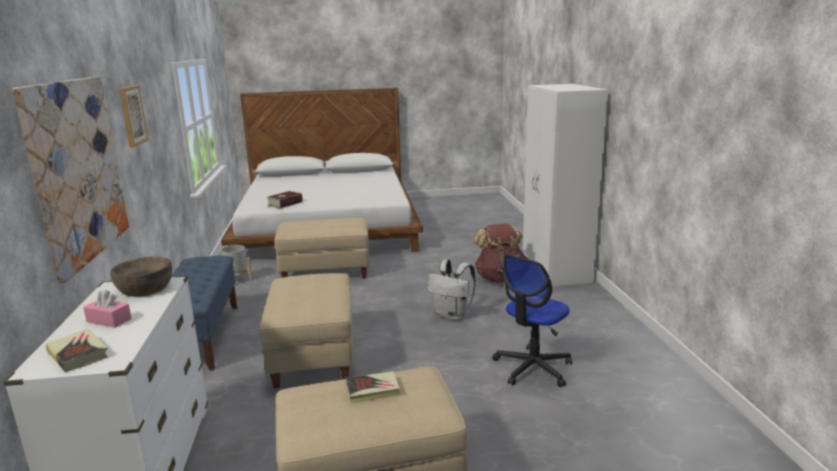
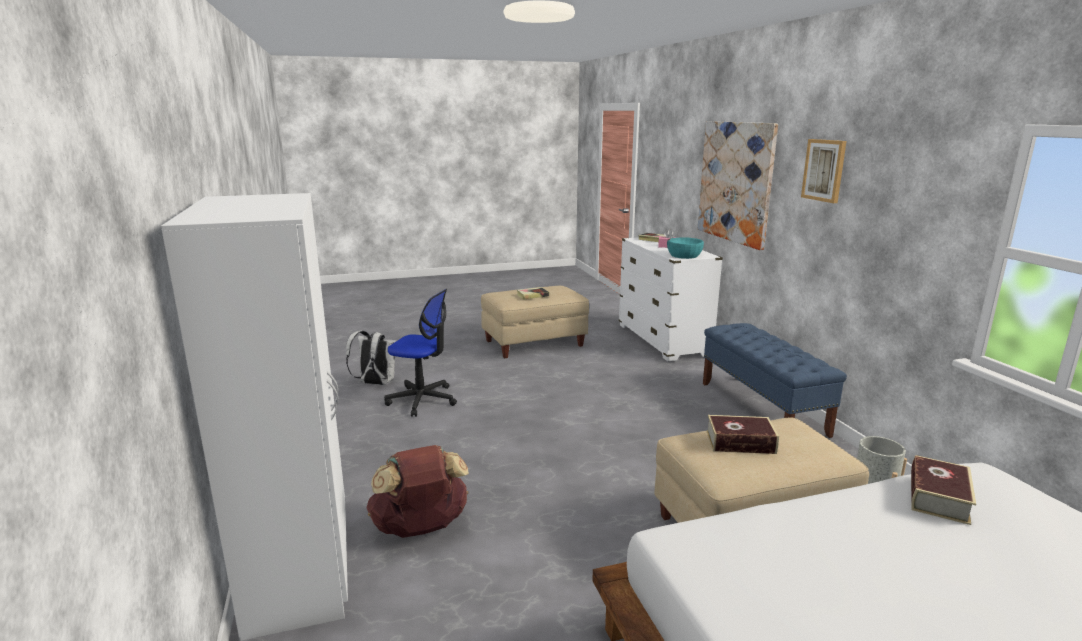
camera: 170 degrees right, 0 degrees up
(145, 288) = (684, 255): brown bowl -> turquoise bowl
(312, 355) = (629, 399): beige ottoman -> none
(329, 225) = (740, 442): none -> book
(452, 315) = (500, 450): white backpack -> white backpack (375, 383)
(532, 368) = (422, 400): office chair -> office chair turned 75 degrees clockwise

